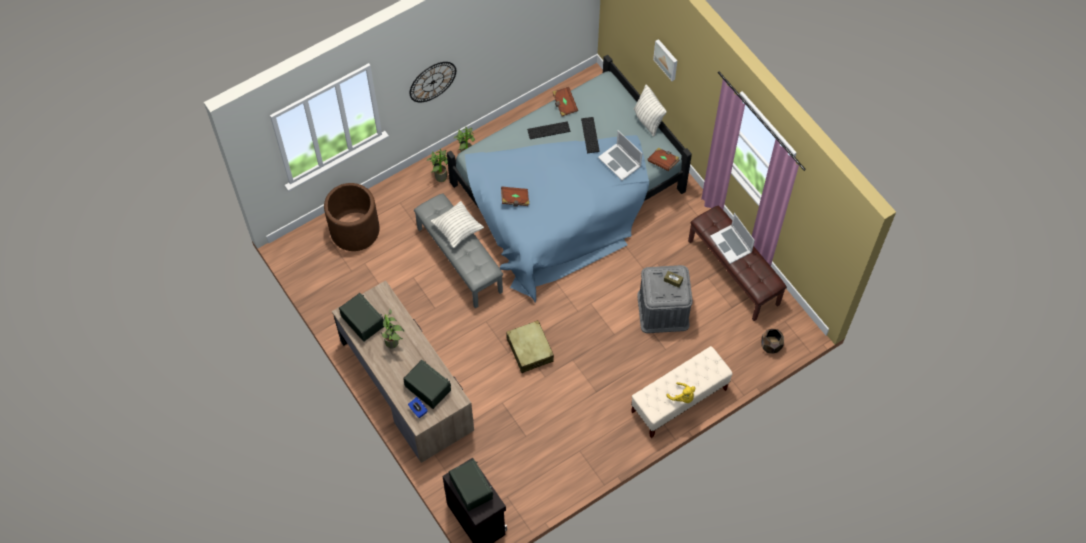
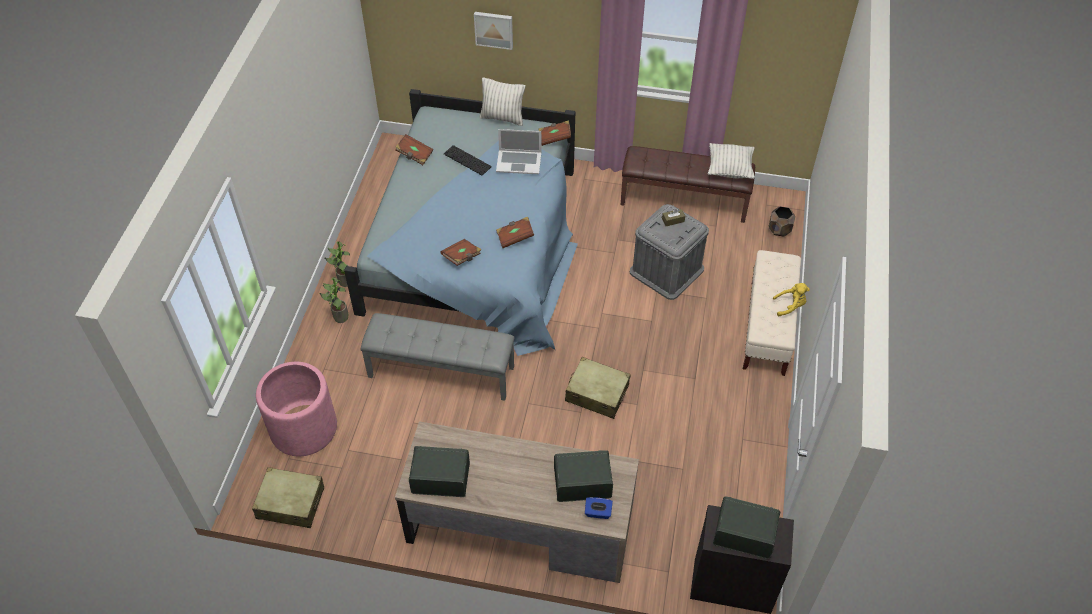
camera: 45 degrees left, 10 degrees down
(308, 268) = (290, 503): none -> beige suitcase
(354, 230) = (303, 428): brown planter -> pink planter
(394, 343) = (497, 471): potted plant -> none
(432, 82) = (285, 192): wall clock -> none
(457, 229) = (427, 331): pillow -> pillow (729, 169)
(548, 131) = (424, 184): keyboard -> none
(559, 212) = (515, 237): none -> brown book
(731, 244) = (677, 164): laptop -> none

